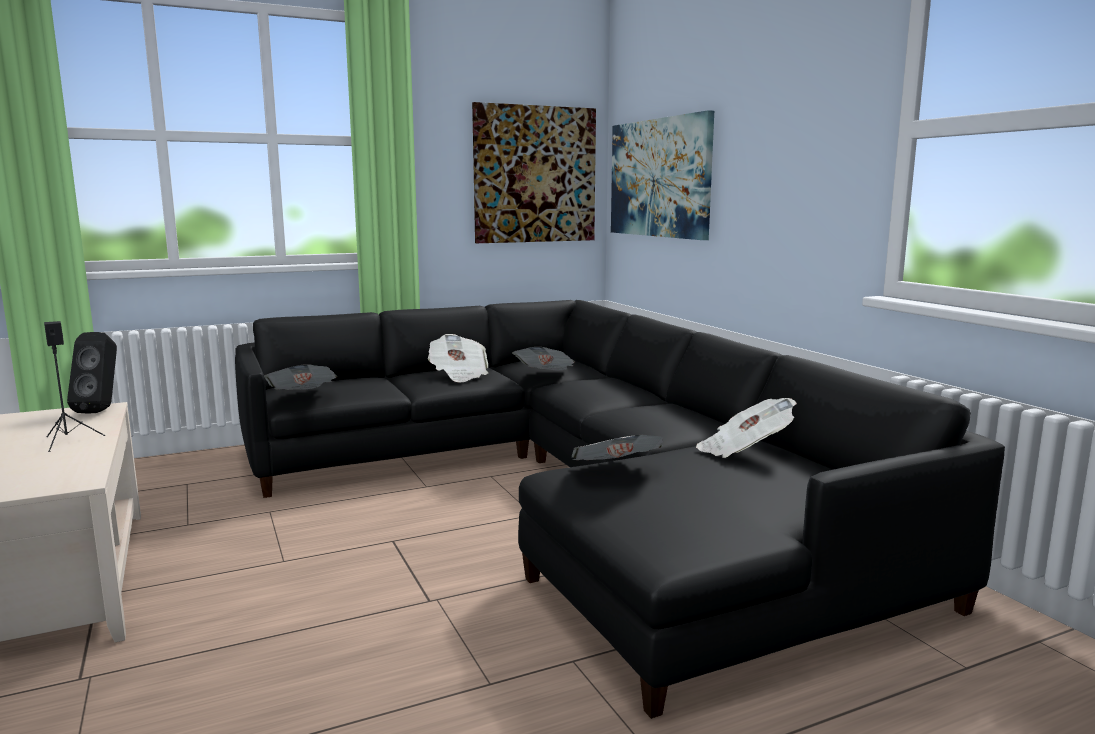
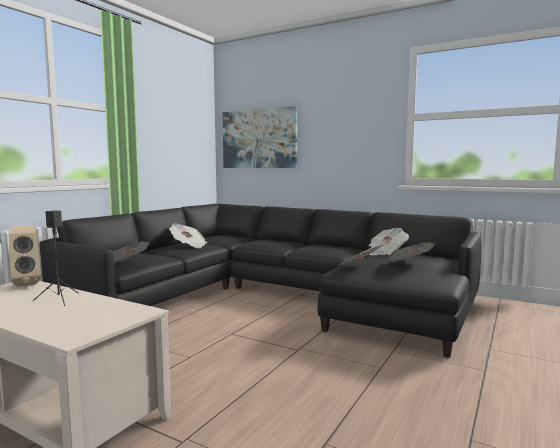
camera: 35 degrees left, 5 degrees down
(101, 410) = (26, 284): black speaker -> beige speaker
(535, 174) = (186, 135): picture -> none
(545, 376) = (235, 241): newspaper -> newspaper (409, 264)

